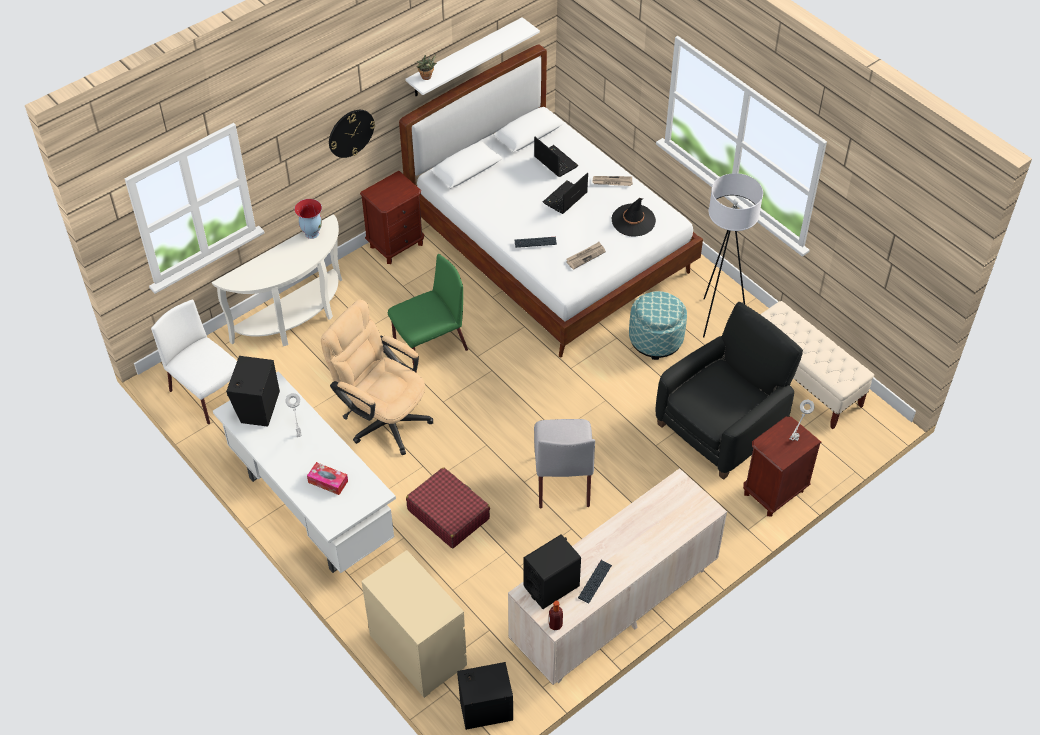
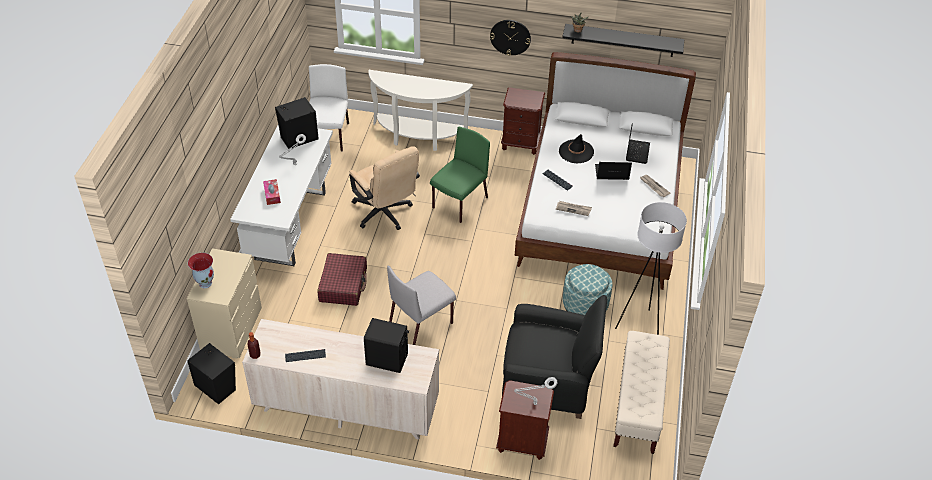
camera: 50 degrees right, 5 degrees down
(311, 233) = (448, 84): vase -> vase (205, 283)
(382, 418) = (385, 215): beige office chair -> beige office chair turned 150 degrees clockwise
(429, 347) = (459, 203): green chair -> green chair turned 75 degrees counterclockwise
(465, 58) = (623, 40): white shelf -> black shelf
(551, 586) = (283, 337): black speaker -> black speaker (387, 359)
(633, 220) = (633, 215): black hat -> black hat (576, 152)

